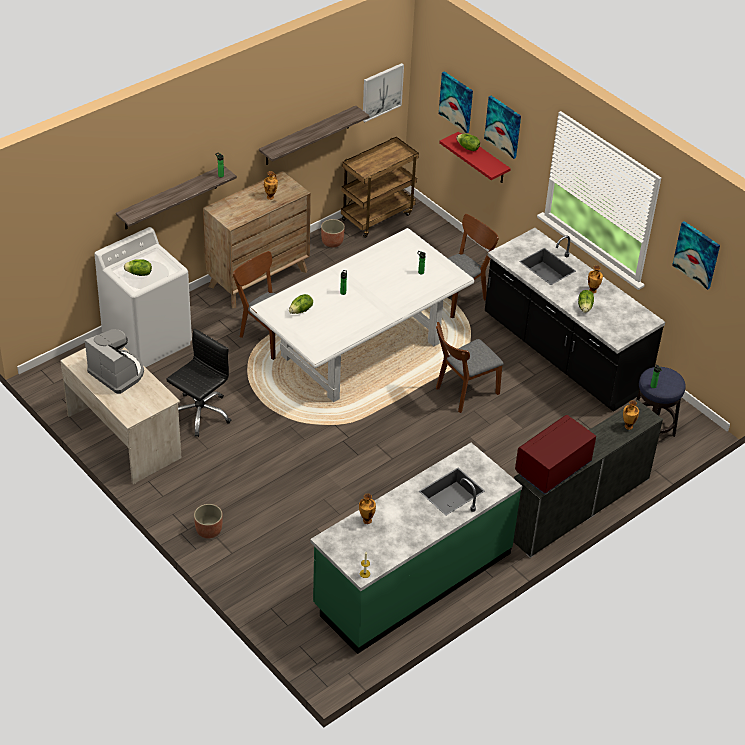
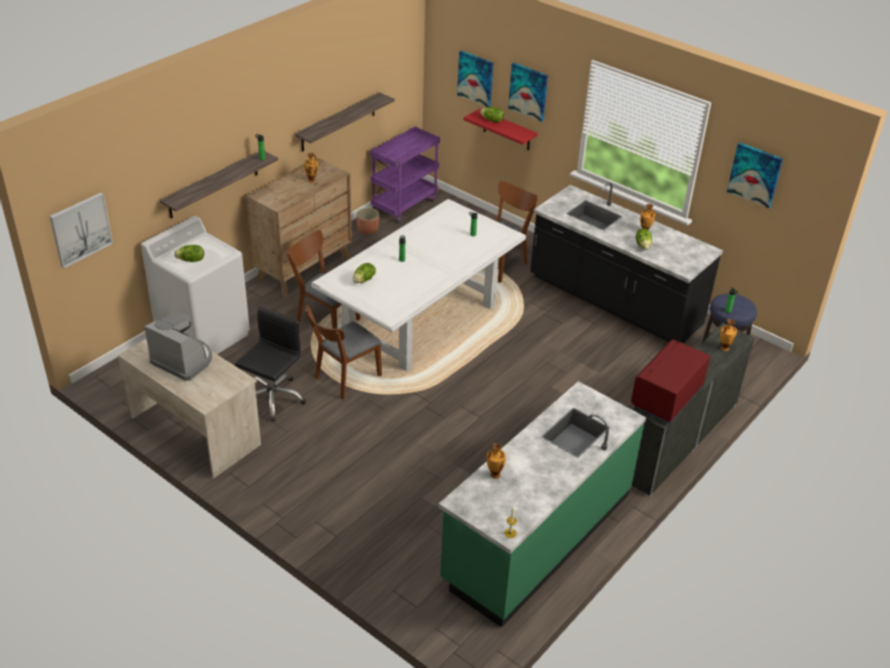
camera: 10 degrees left, 5 degrees down
(208, 530) = (306, 516): planter -> none
(377, 216) = (404, 205): brown cart -> purple cart
(382, 92) = (401, 79): picture -> picture (81, 229)
(463, 393) = (531, 347): brown chair -> brown chair (344, 379)

